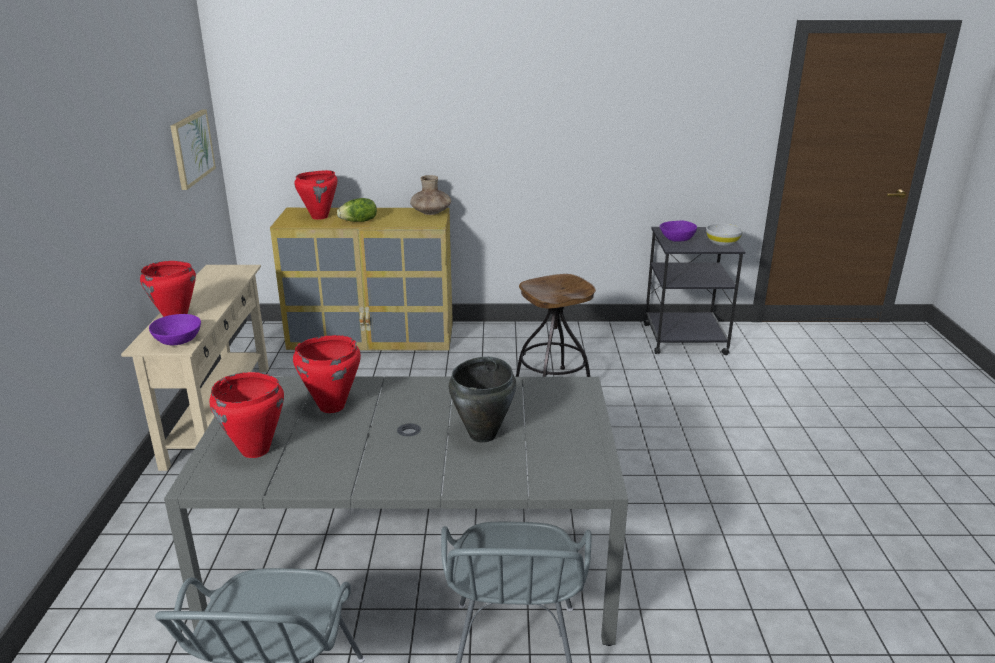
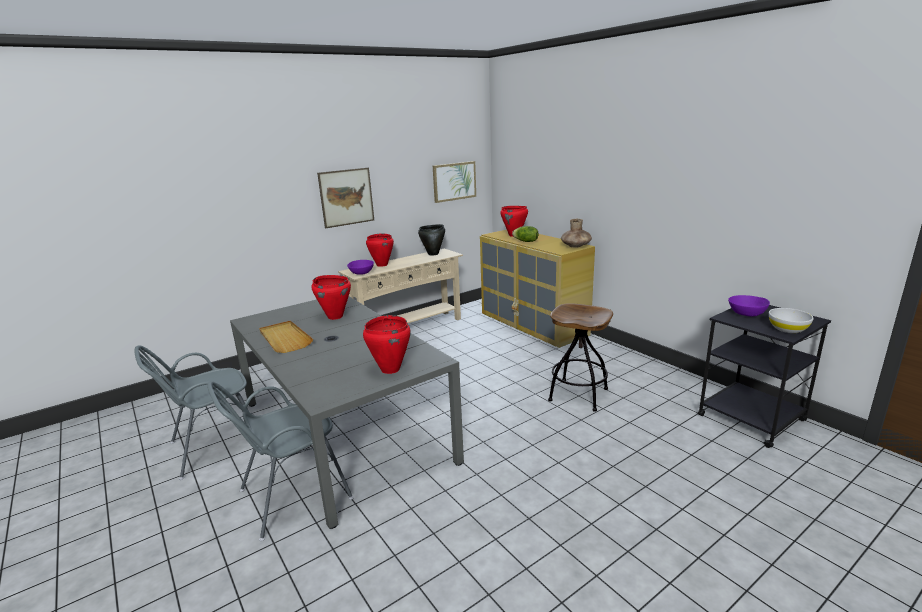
camera: 55 degrees right, 5 degrees down
(100, 209) = (346, 197): none -> picture
(255, 450) = (280, 319): red cooking pot -> red cooking pot (390, 369)
(350, 464) = (284, 339): none -> beige tray
(483, 435) = (344, 355): black cooking pot -> black cooking pot (433, 254)

